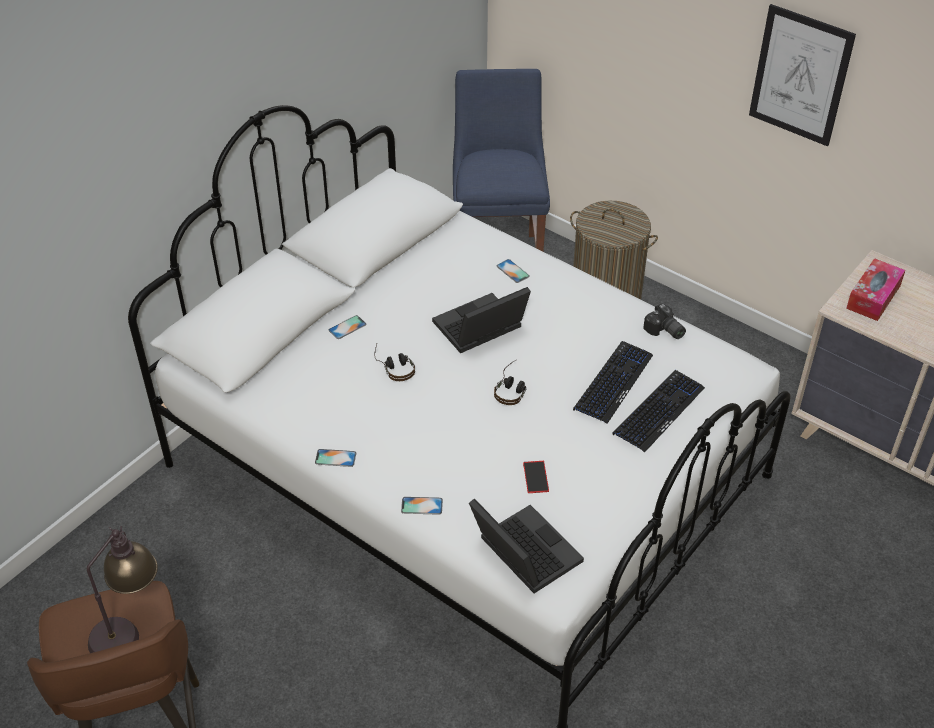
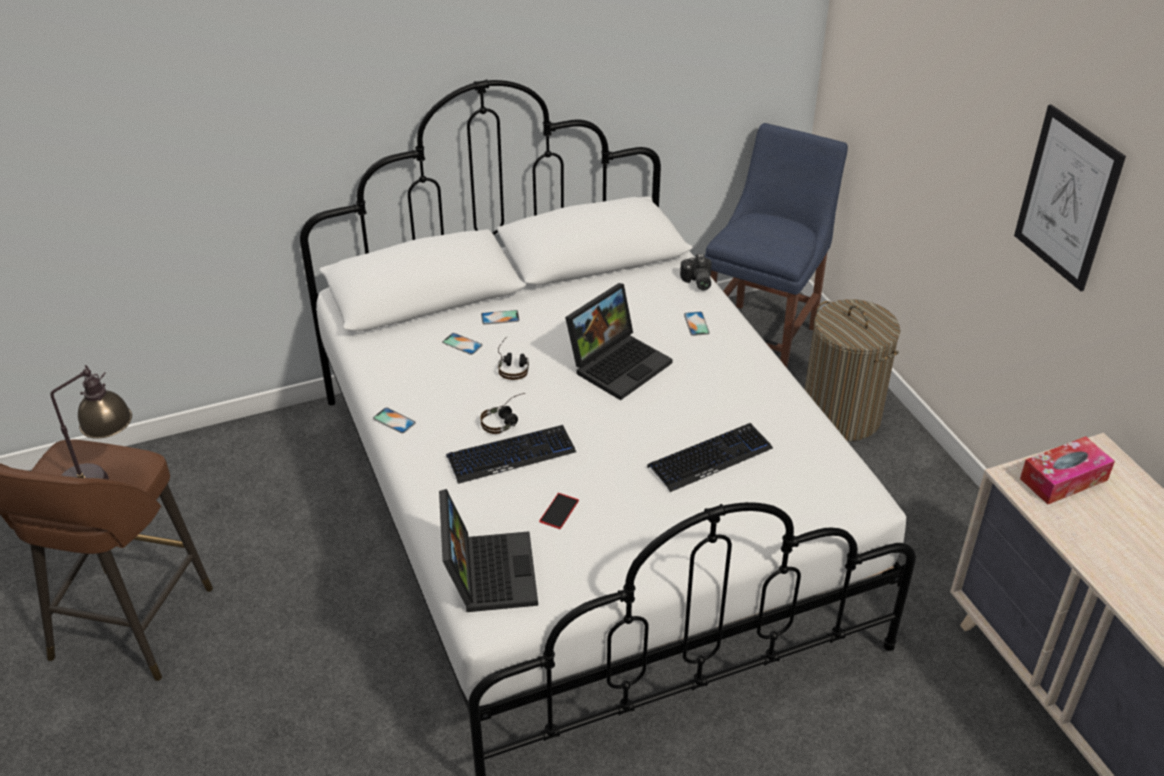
camera: 30 degrees right, 5 degrees down
(422, 506) = (433, 491): phone -> phone (462, 344)
(479, 330) = (619, 363): laptop -> laptop turned 135 degrees clockwise
(512, 389) = (605, 425): headphones -> headphones (506, 420)
(659, 411) = (734, 502): keyboard -> keyboard (511, 455)
(664, 331) = (805, 432): camera -> camera (697, 282)

